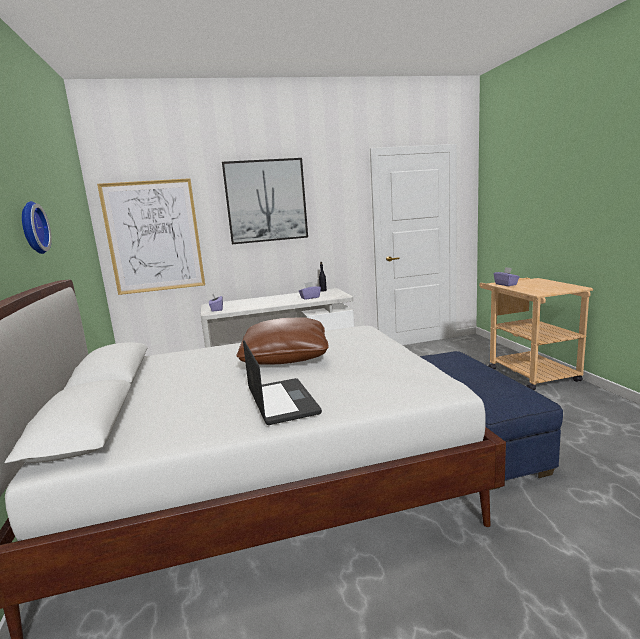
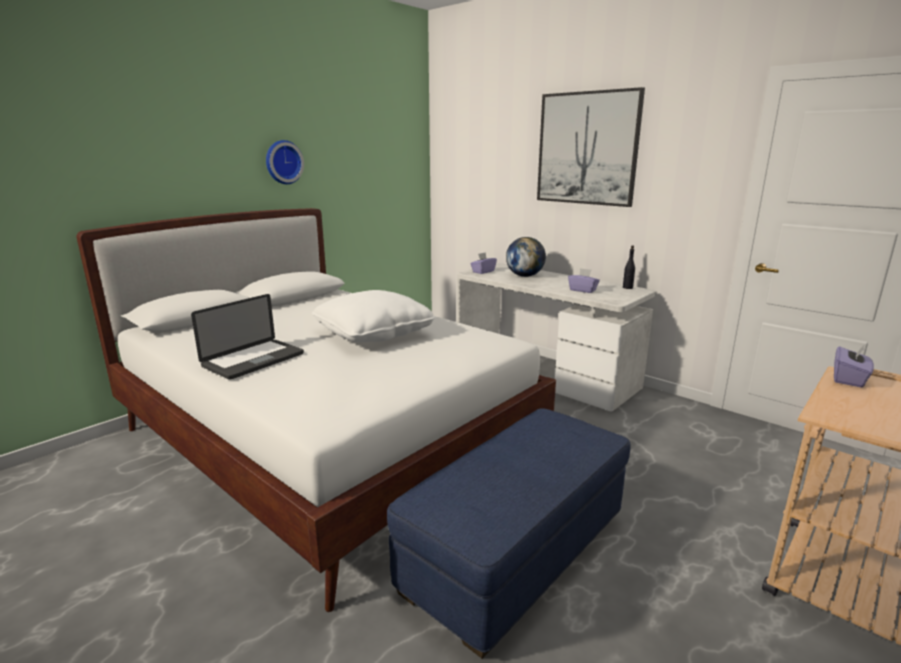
camera: 55 degrees right, 5 degrees up
(154, 236) = (471, 178): picture -> none
(252, 303) = (524, 276): none -> globe
(286, 357) = (374, 334): brown pillow -> white pillow

